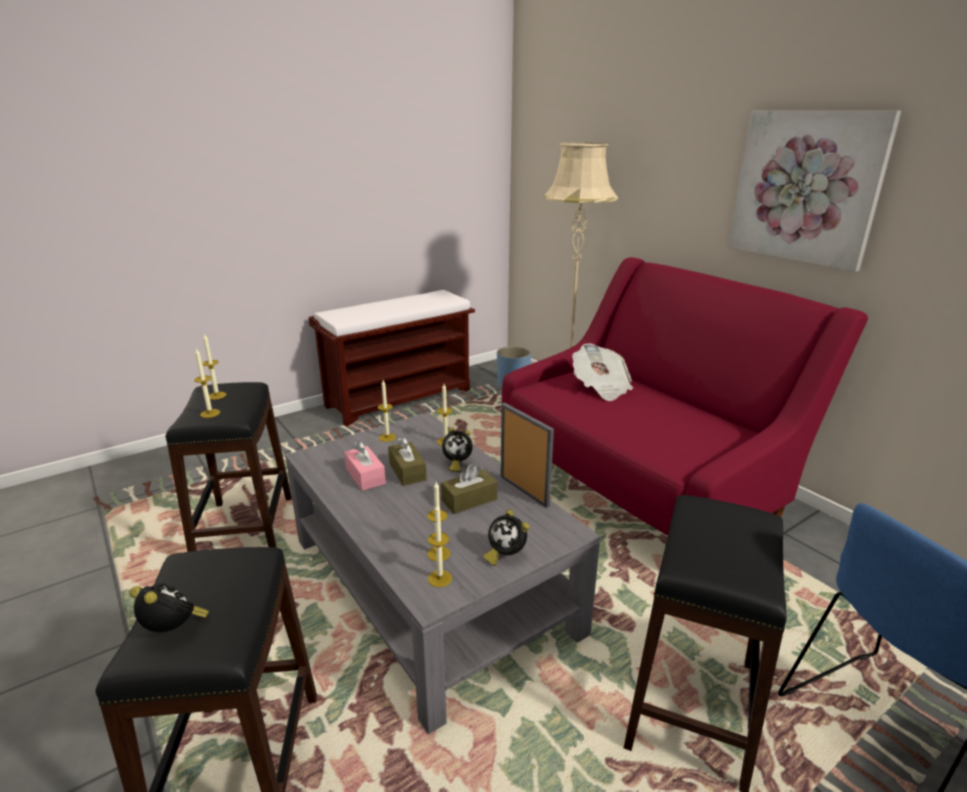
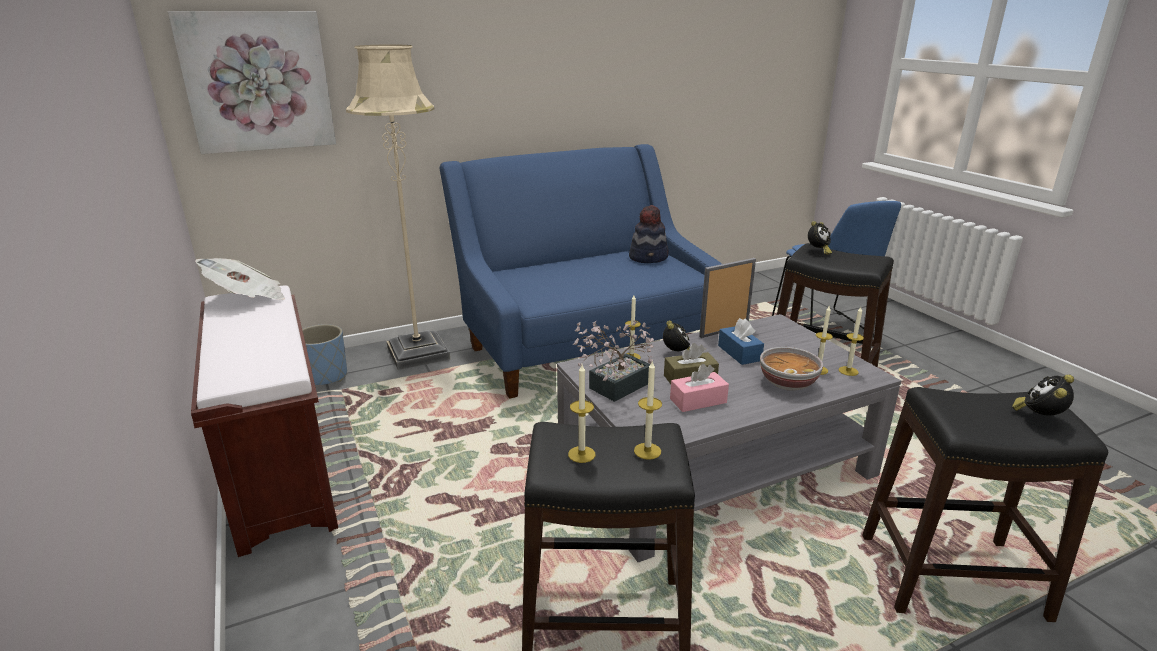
camera: 80 degrees left, 0 degrees up
(387, 437) = (614, 387): candle -> potted plant
(405, 529) = (787, 382): none -> bowl
(469, 500) = (739, 353): brown tissue box -> blue tissue box
(505, 555) = (812, 346): alarm clock -> alarm clock (817, 251)
(601, 387) = (550, 277): newspaper -> newspaper (248, 298)
(643, 485) = (584, 343): red sofa -> blue sofa
(710, 433) = (649, 257): none -> hat
(806, 187) = (583, 66): picture -> picture (258, 82)

